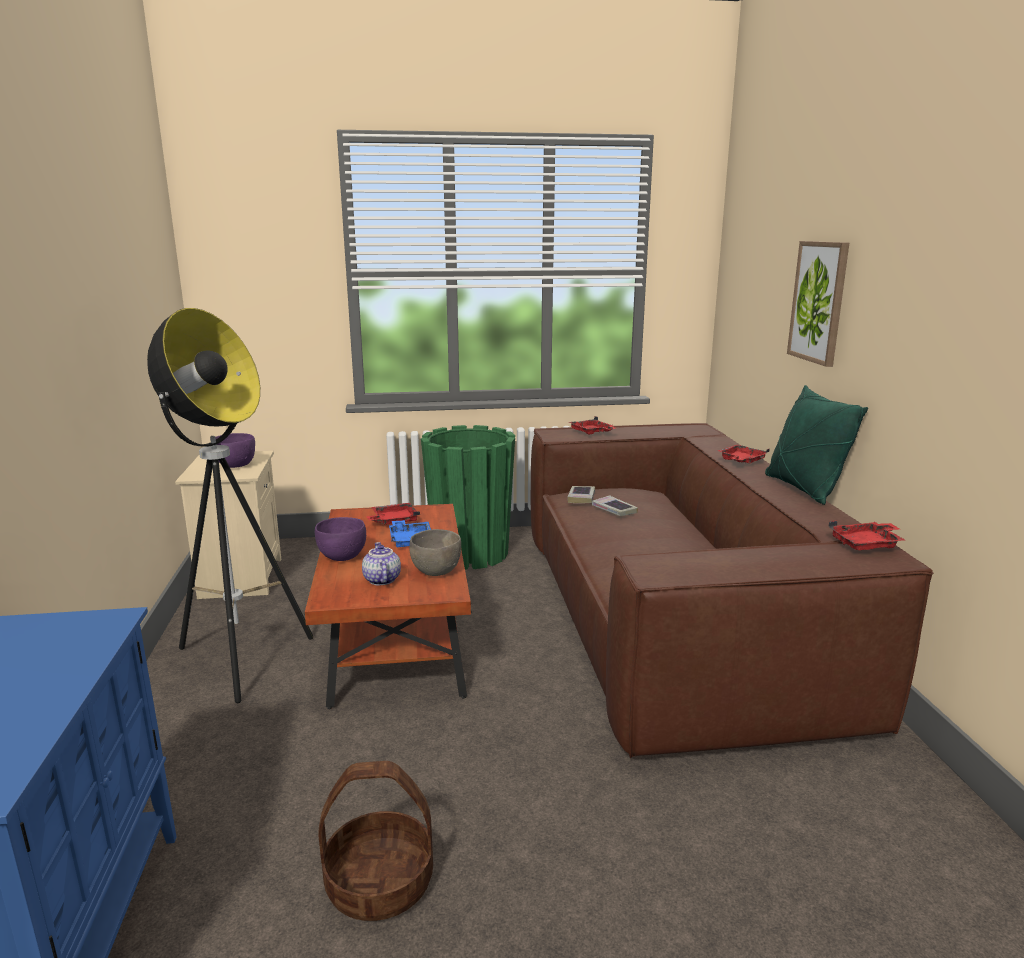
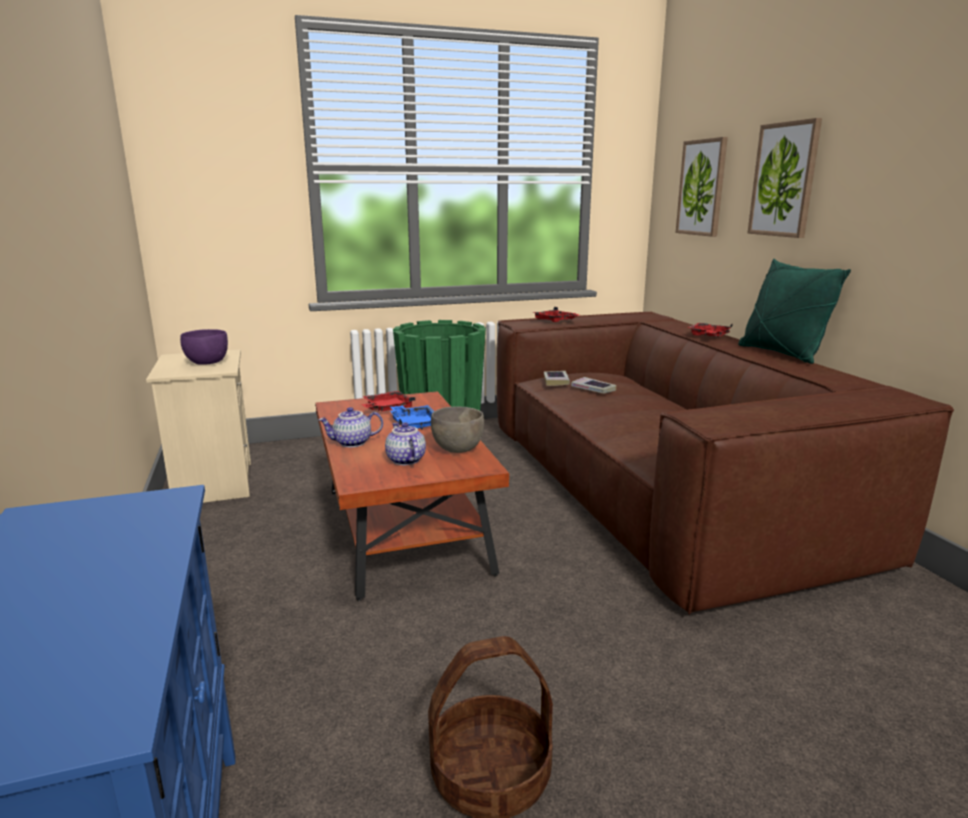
camera: 10 degrees left, 0 degrees up
(241, 661) = (243, 562): floor lamp -> none
(342, 557) = (352, 443): purple bowl -> teapot
(755, 297) = (702, 188): none -> picture
(866, 544) = (879, 390): red tray -> none

